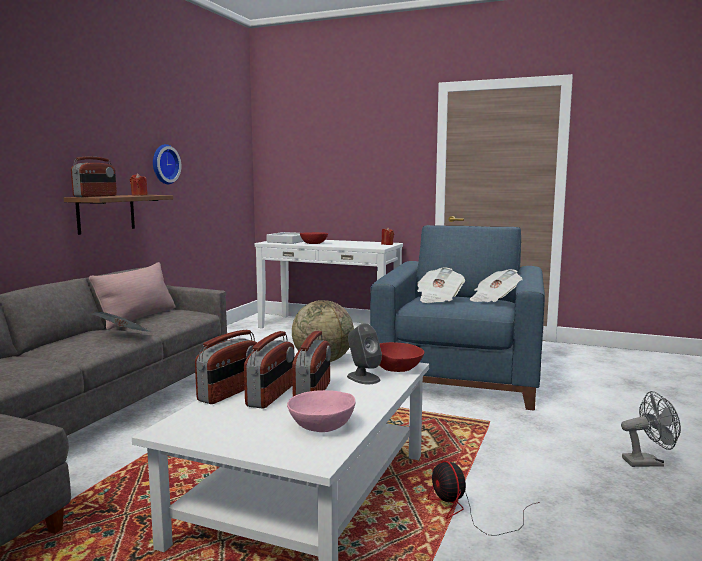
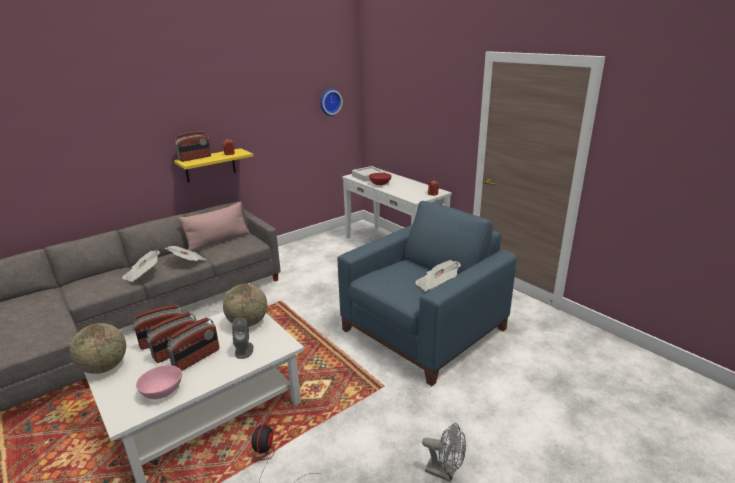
camera: 30 degrees right, 15 degrees up
(106, 213) = (210, 165): brown shelf -> yellow shelf
(163, 164) = (261, 122): wall clock -> wall clock (330, 102)
(181, 429) = (104, 367): none -> globe
(397, 369) = (276, 346): red bowl -> none
(438, 299) = (394, 274): newspaper -> newspaper (143, 275)

